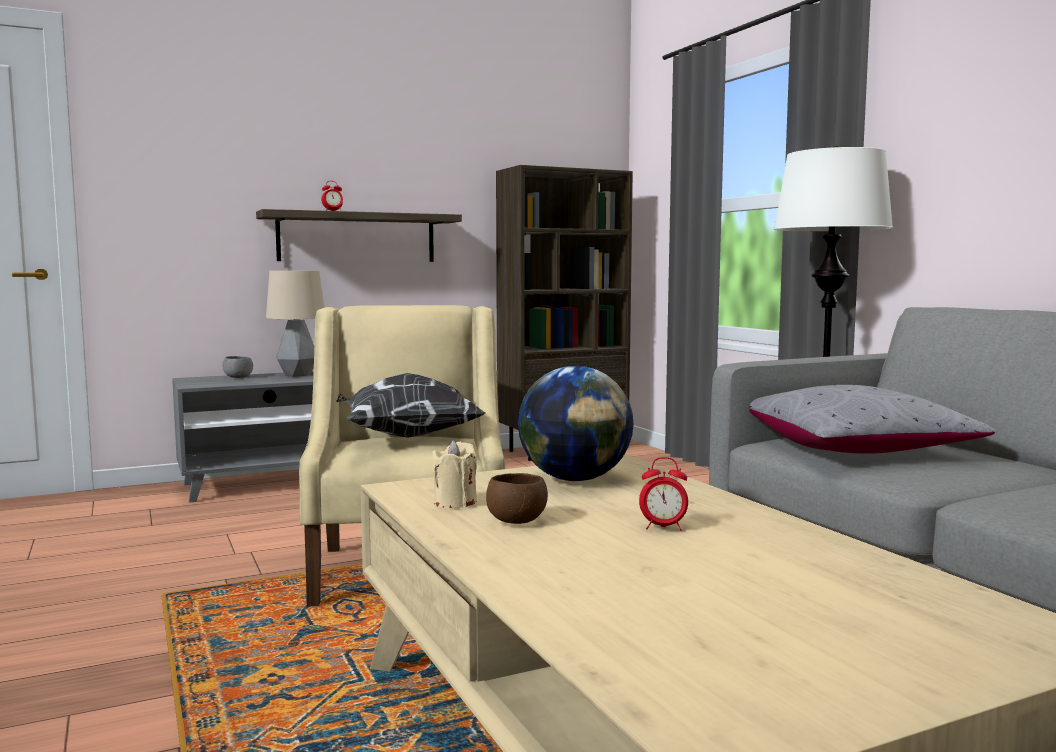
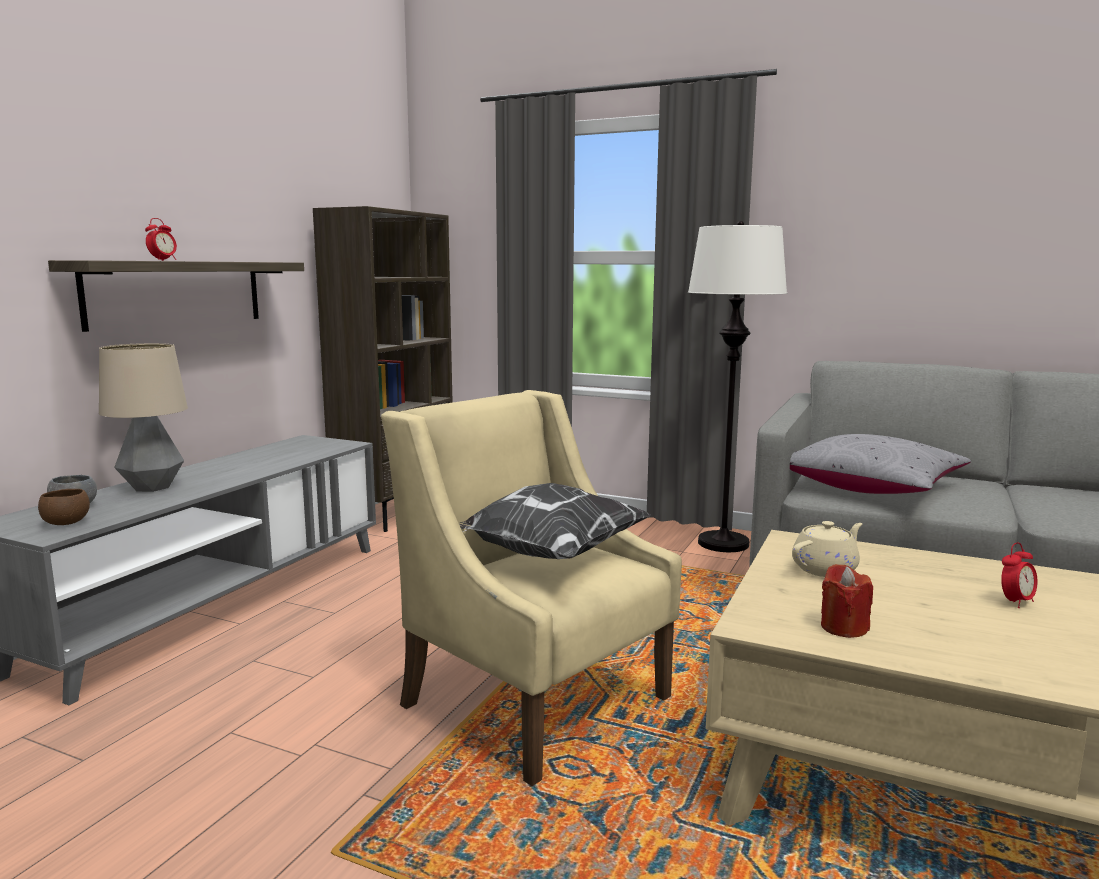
camera: 40 degrees left, 5 degrees up
(455, 502) = (843, 628): beige candle -> red candle
(517, 521) = (938, 632): brown bowl -> brown bowl (66, 523)
(575, 479) = (825, 569): globe -> beige teapot

